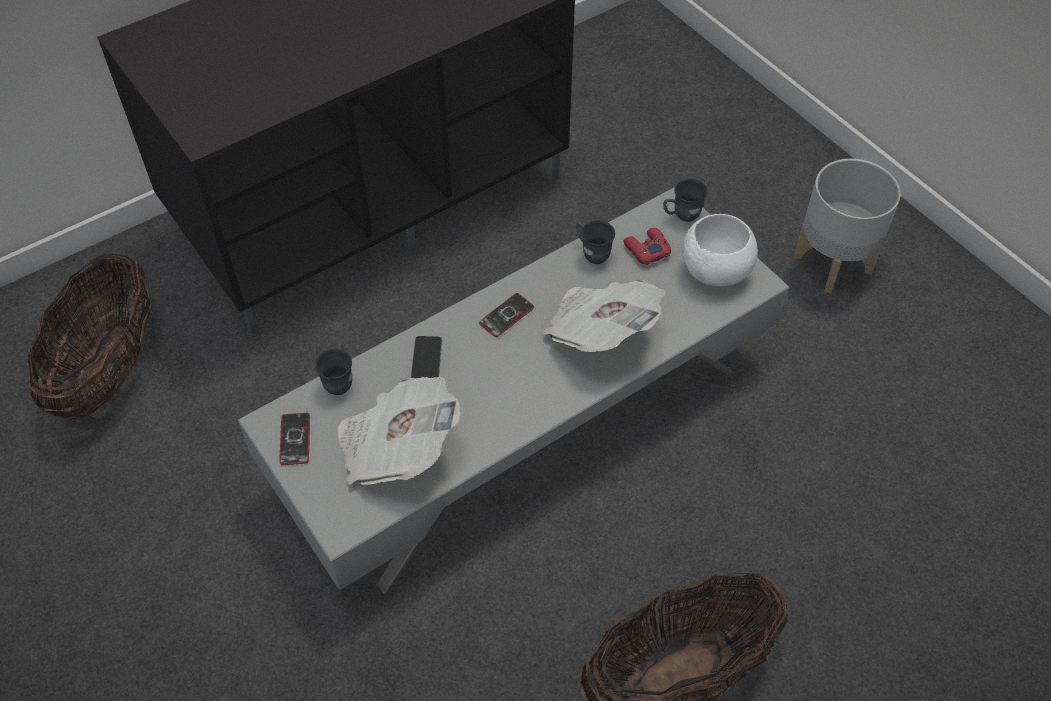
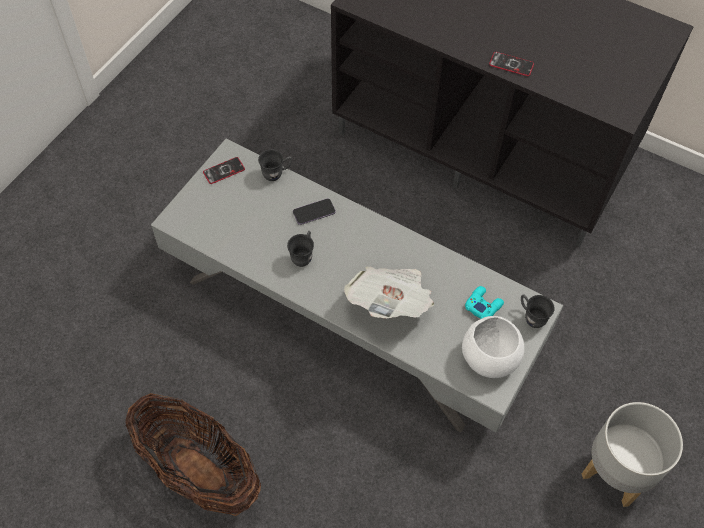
camera: 65 degrees right, 5 degrees up
(109, 369) = (277, 79): basket -> none
(397, 448) = (241, 224): newspaper -> none
(506, 315) = (374, 242): phone -> phone (511, 64)
(592, 253) = (459, 271): grey mug -> grey mug (303, 256)
(646, 249) = (483, 305): red game controller -> turquoise game controller

